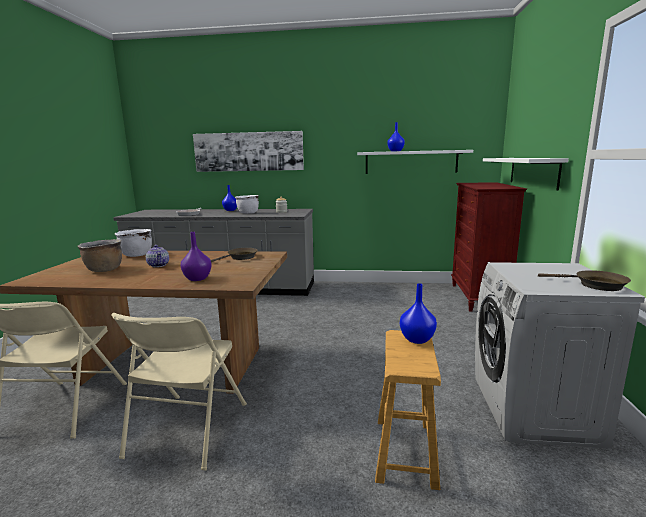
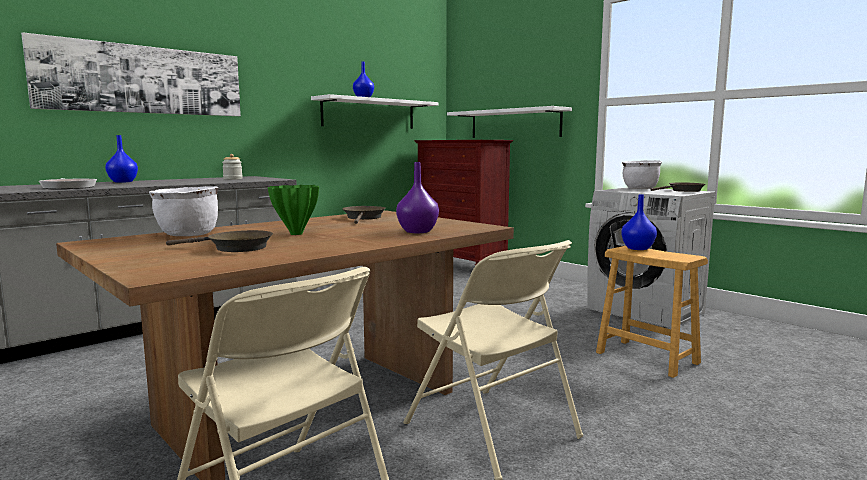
camera: 50 degrees left, 5 degrees down
(104, 270) = (235, 248): brown cooking pot -> brown frying pan
(158, 265) = (295, 234): teapot -> green vase
(248, 213) = (184, 181): white cooking pot -> white cooking pot (640, 189)

